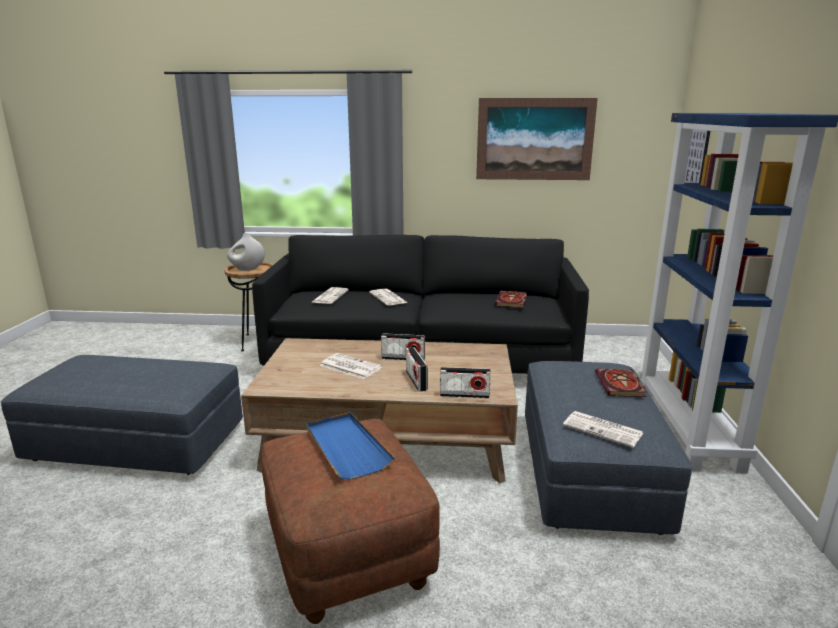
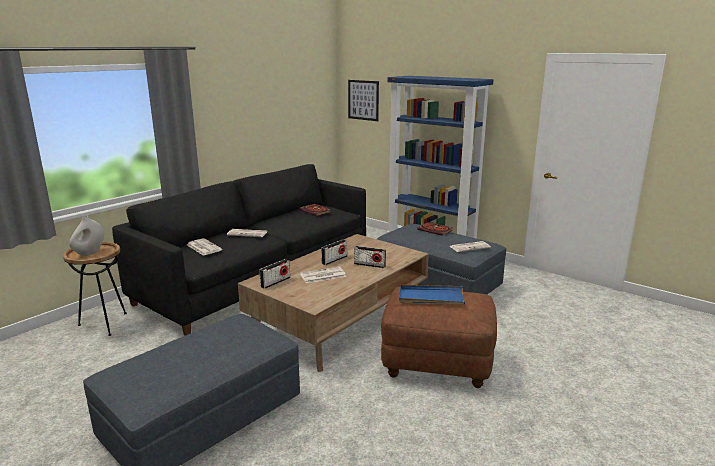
camera: 55 degrees left, 0 degrees up
(464, 395) = (403, 260): radio -> radio (275, 282)
(534, 139) = (270, 96): picture -> none

